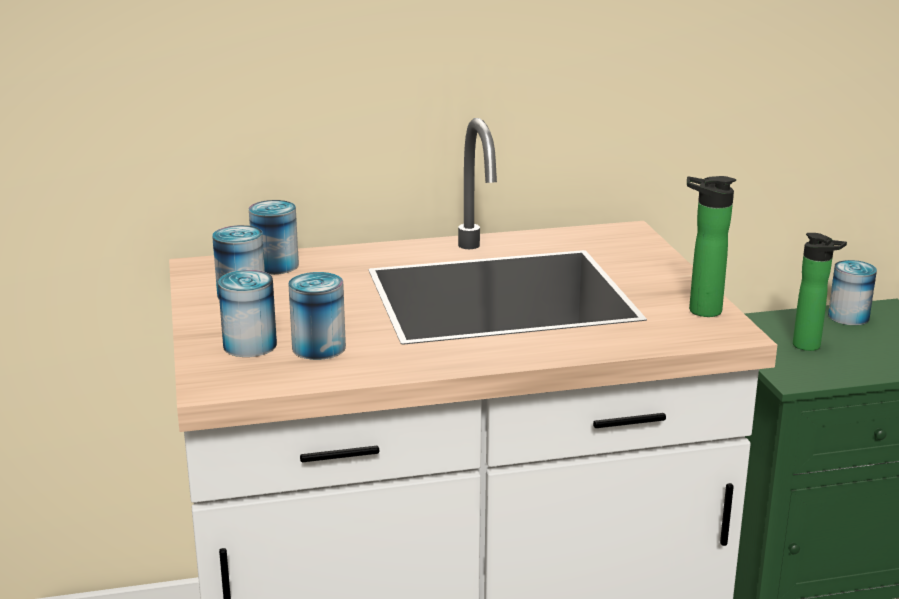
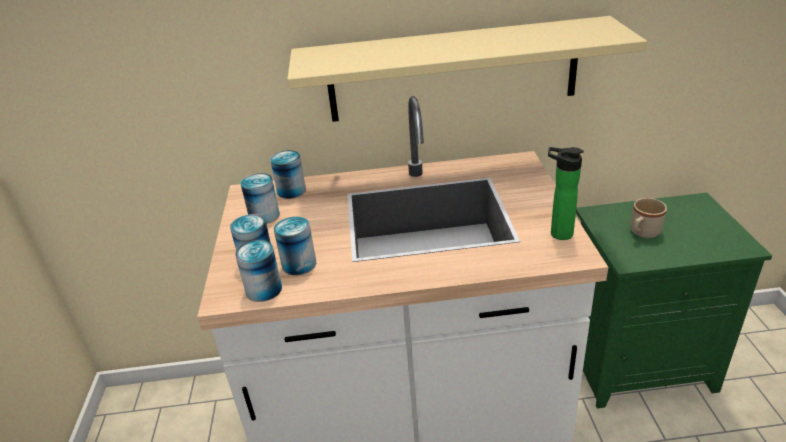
camera: 10 degrees right, 10 degrees up
(527, 90) = (453, 70): none -> beige shelf
(810, 346) = (642, 233): bottle -> beige mug
(848, 316) = (671, 208): can -> can (264, 289)

